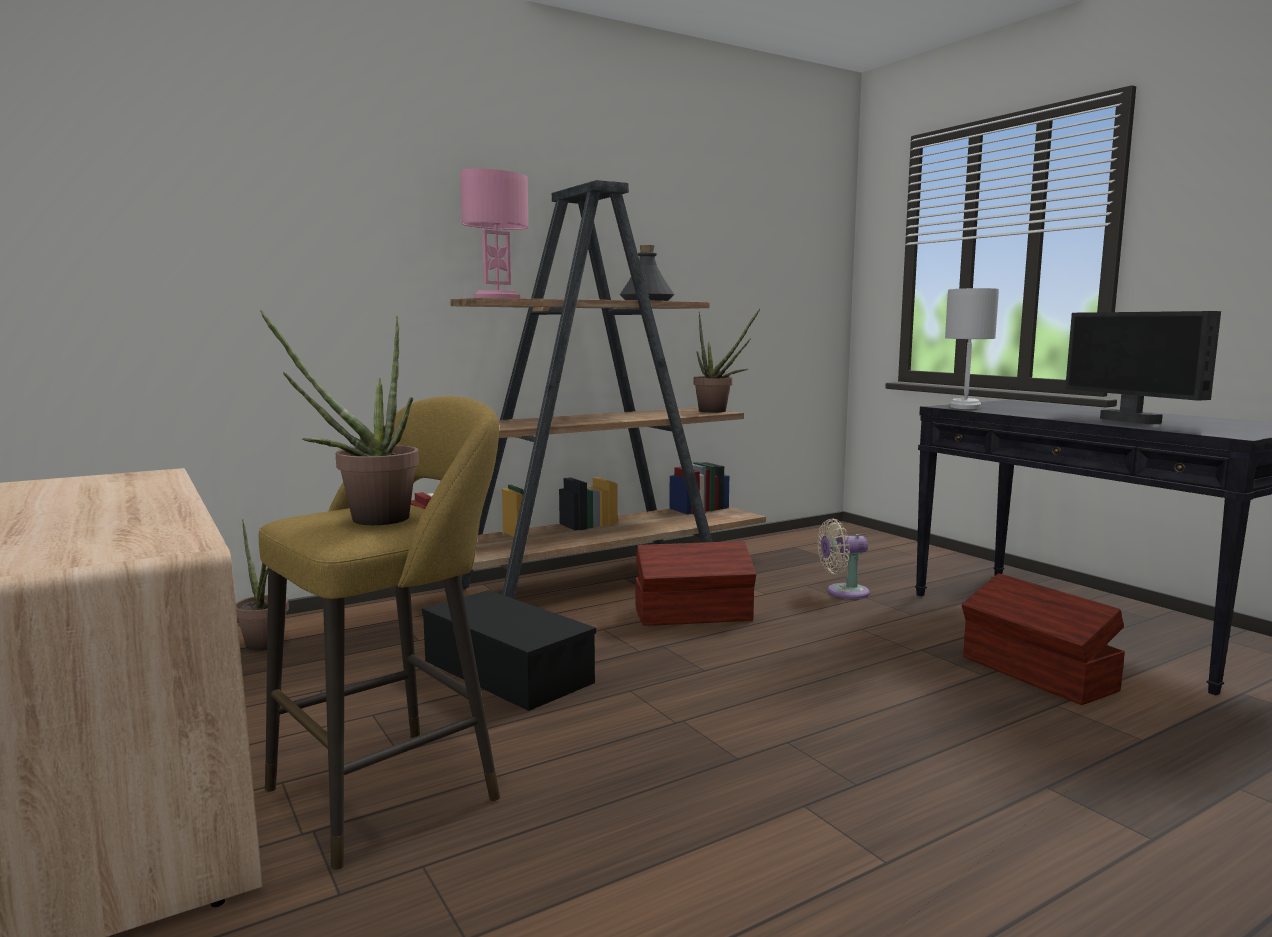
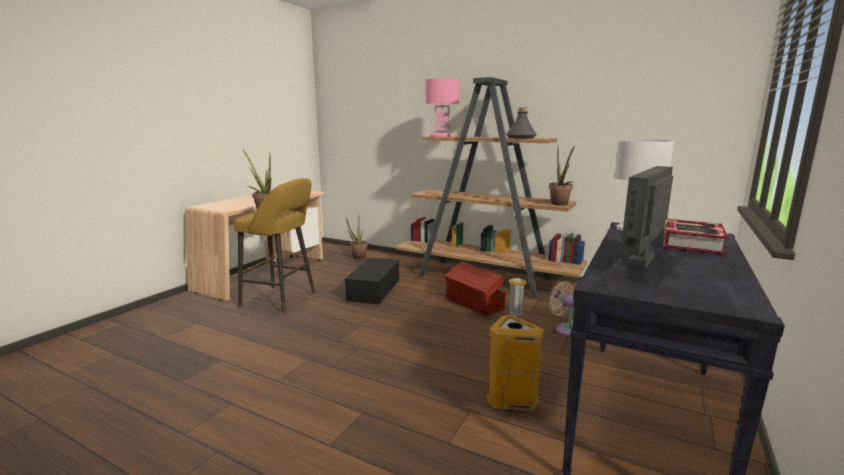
camera: 60 degrees right, 5 degrees up
(1037, 674) = (512, 401): brown storage box -> trash can
(1050, 407) = (691, 243): none -> book

